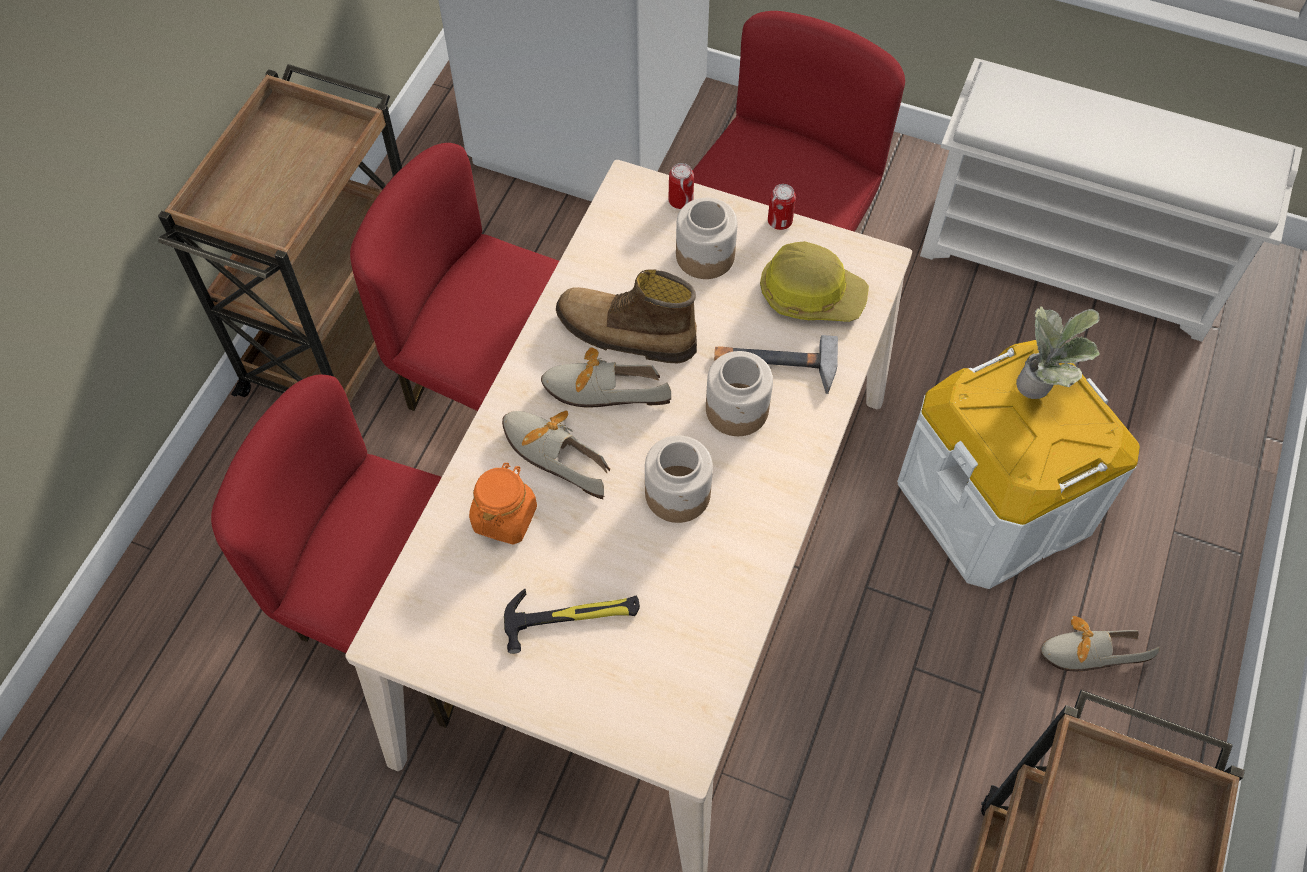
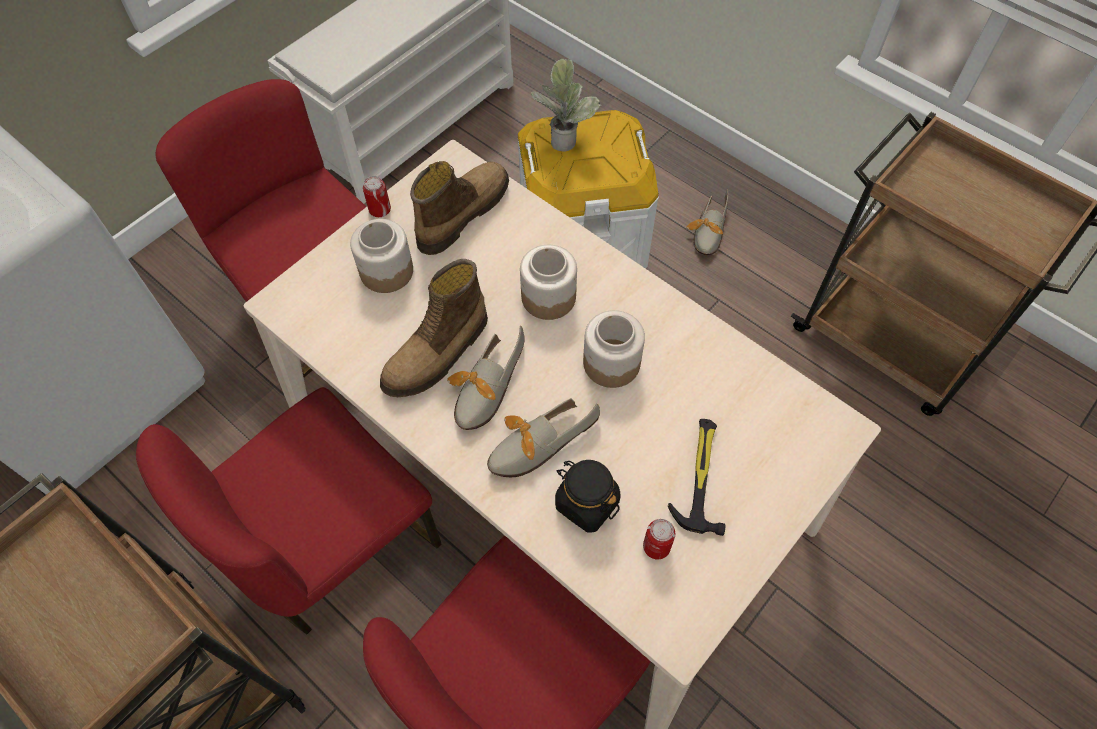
camera: 70 degrees left, 0 degrees up
(505, 517) = (586, 503): orange jar -> black jar
(680, 201) = (319, 270): can -> can (656, 547)
(774, 364) = (517, 258): hammer -> none
(811, 294) = (461, 213): hard hat -> boot

